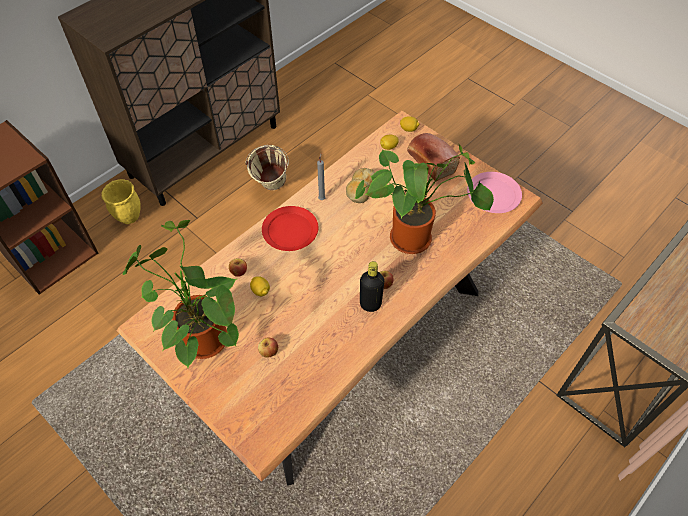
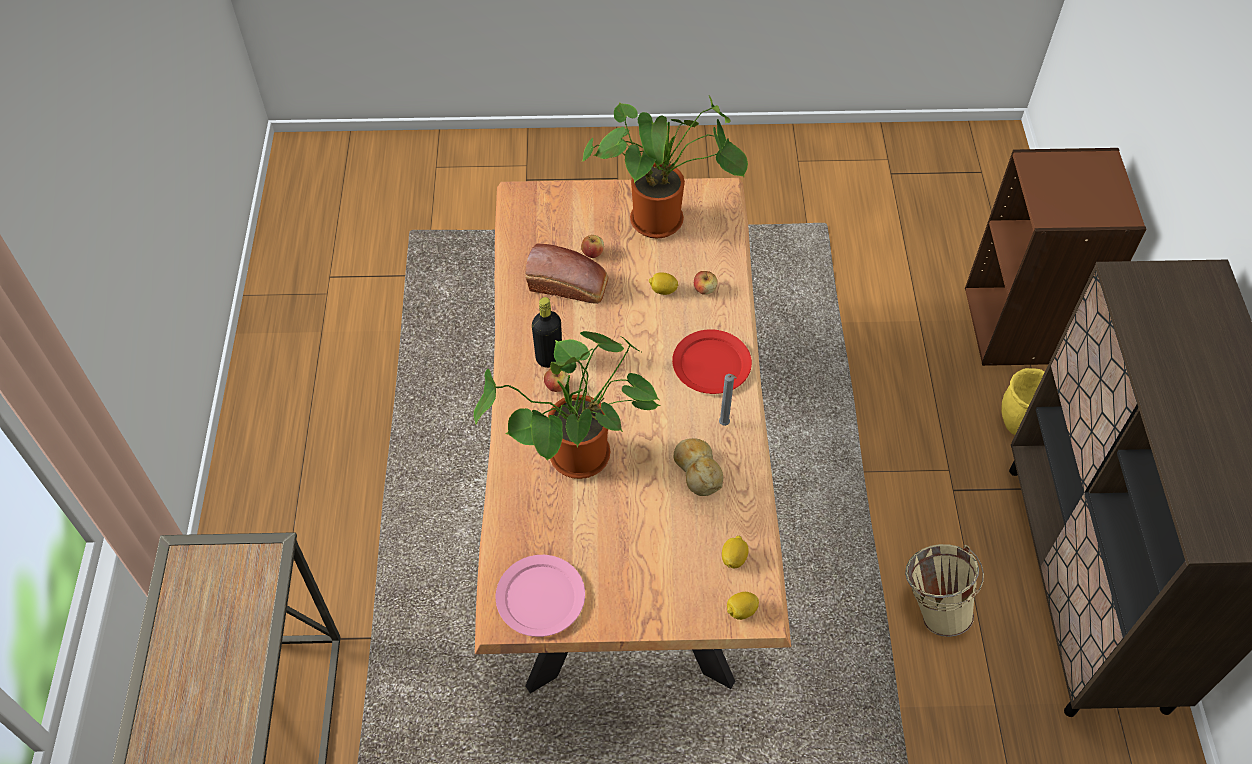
camera: 135 degrees right, 0 degrees up
(429, 161) = (663, 580): bread -> bread (570, 286)

